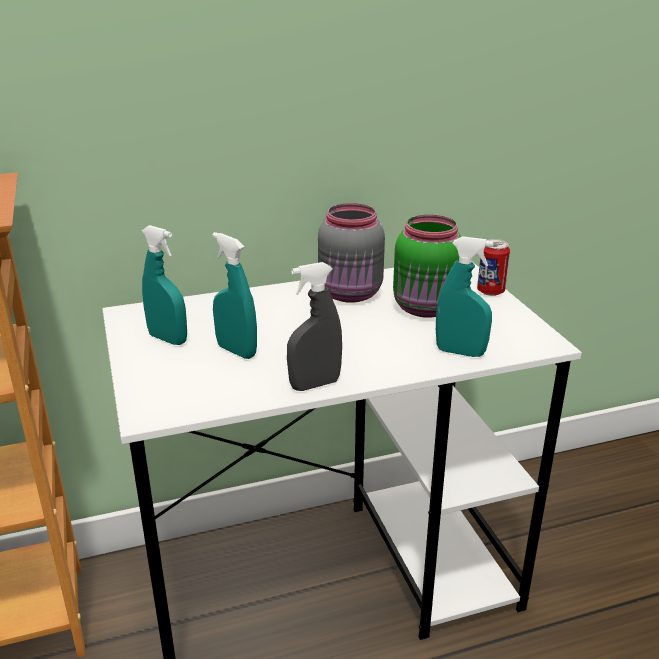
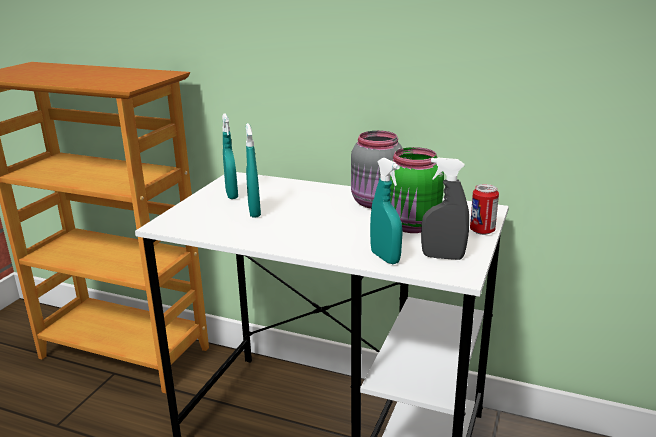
camera: 40 degrees right, 5 degrees down
(315, 384) = (263, 242): grey spray bottle -> grey spray bottle (443, 257)

